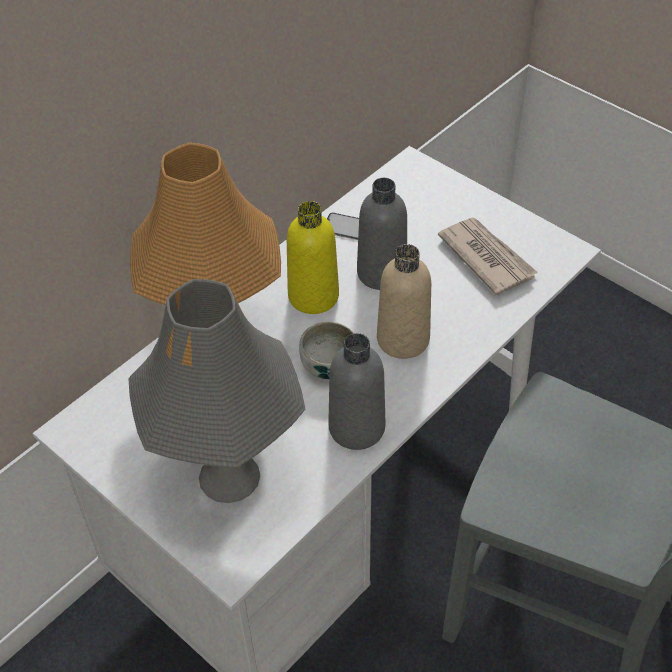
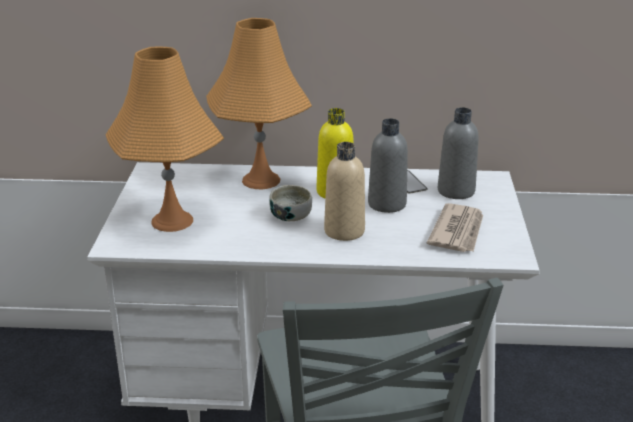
camera: 50 degrees right, 20 degrees down
(229, 476) = (172, 221): grey table lamp -> orange table lamp
(356, 427) = (255, 243): grey bottle -> grey bottle (456, 191)

